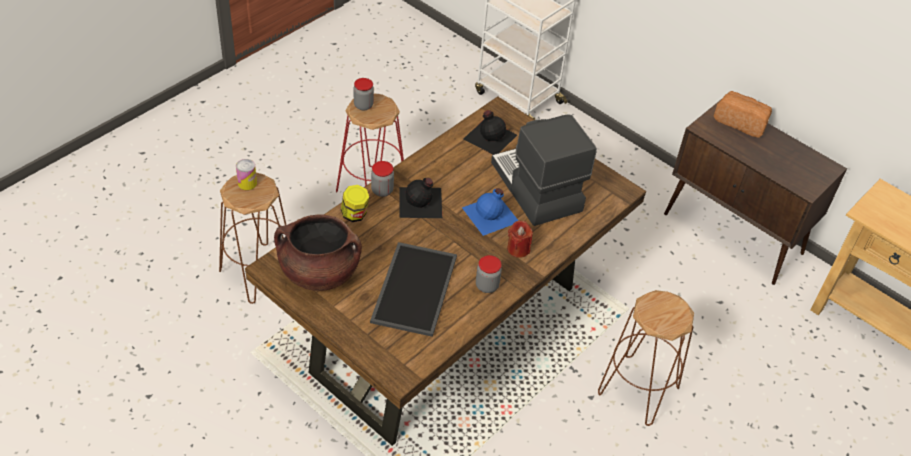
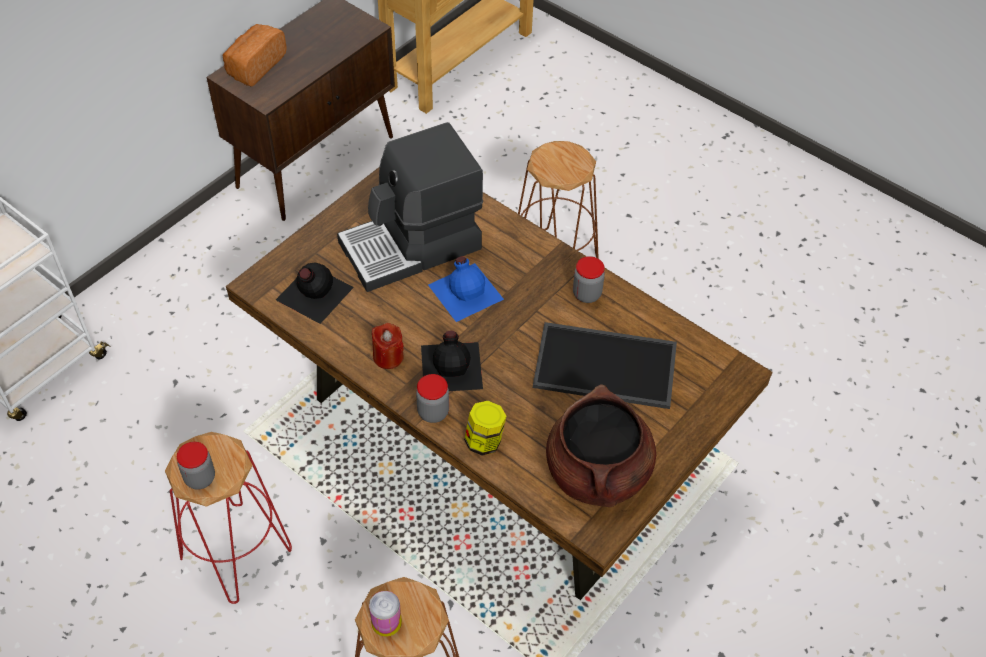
camera: 90 degrees left, 5 degrees up
(518, 249) = (521, 264): red candle -> red candle (388, 357)

